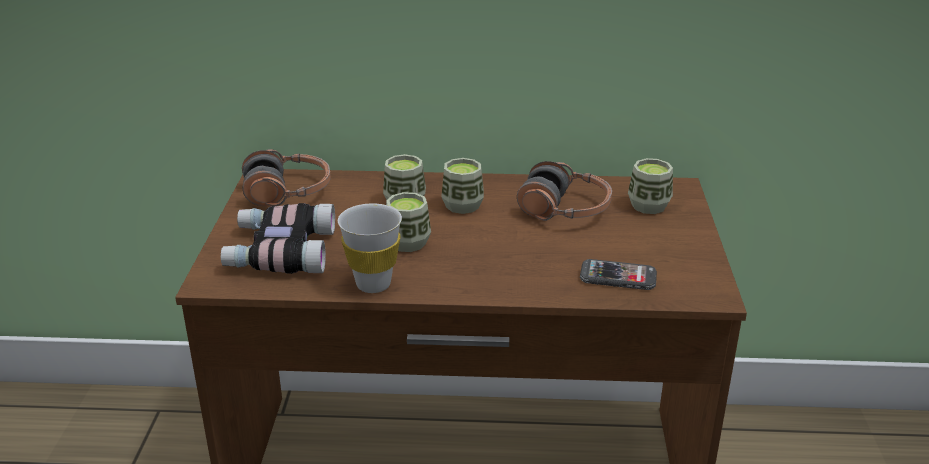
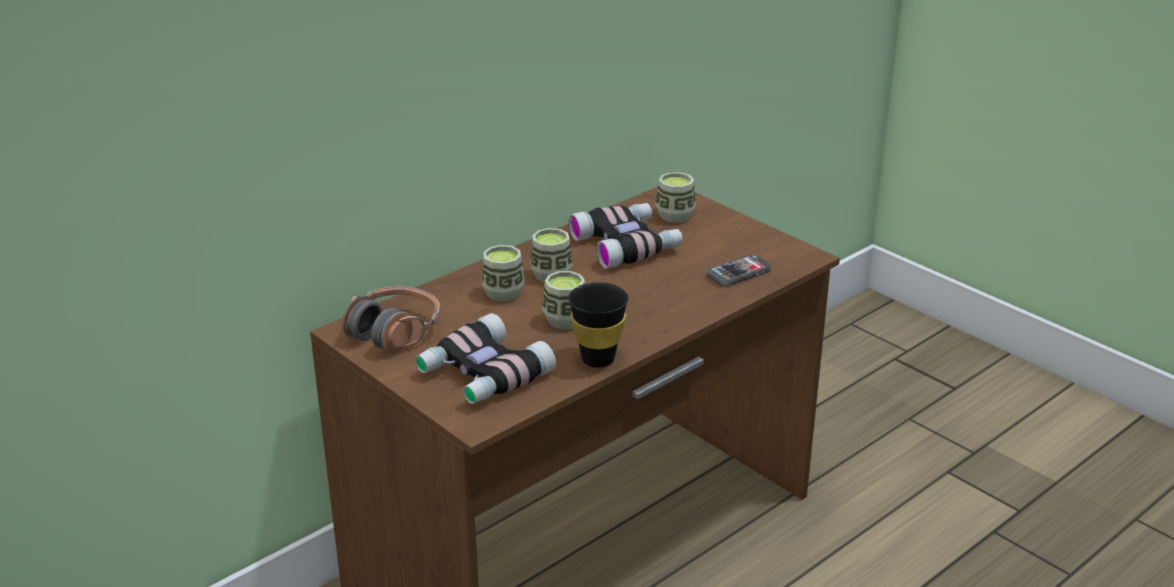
camera: 45 degrees left, 0 degrees up
(373, 284) = (598, 359): white cup -> black cup
(565, 210) = (627, 244): headphones -> binoculars

